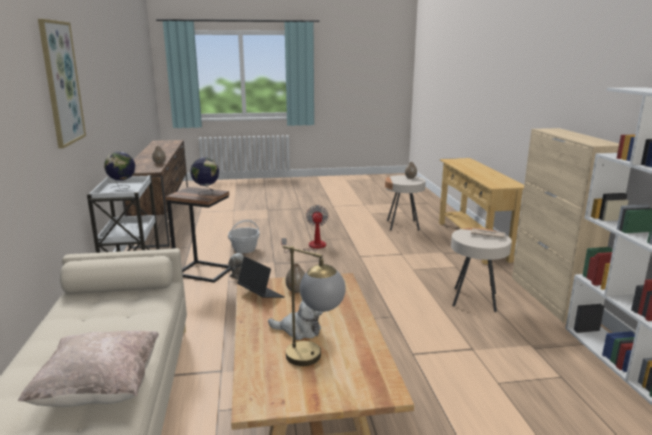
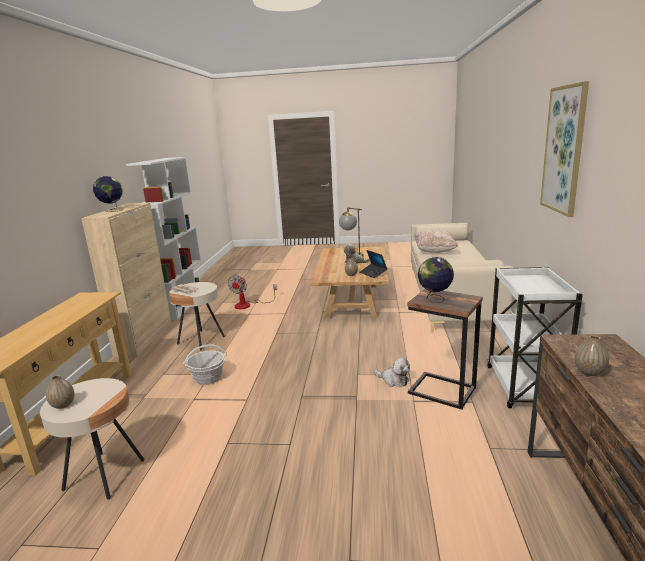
camera: 165 degrees left, 0 degrees up
(122, 187) = (538, 289): globe -> globe (112, 210)
(244, 249) = (397, 431): basket -> basket (208, 378)
(311, 247) = (297, 426): fan -> fan (248, 305)

